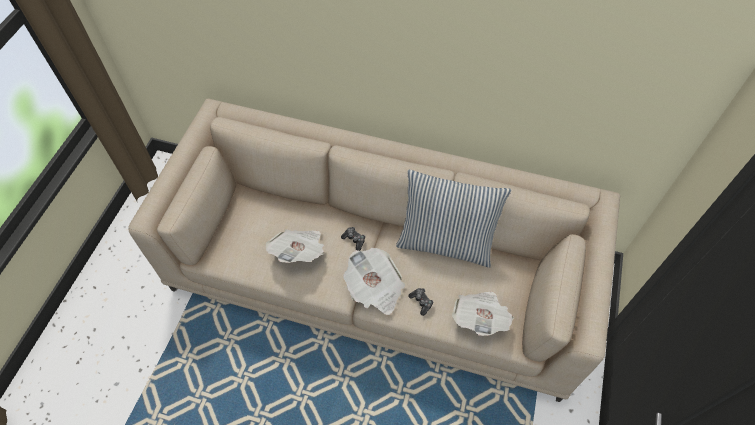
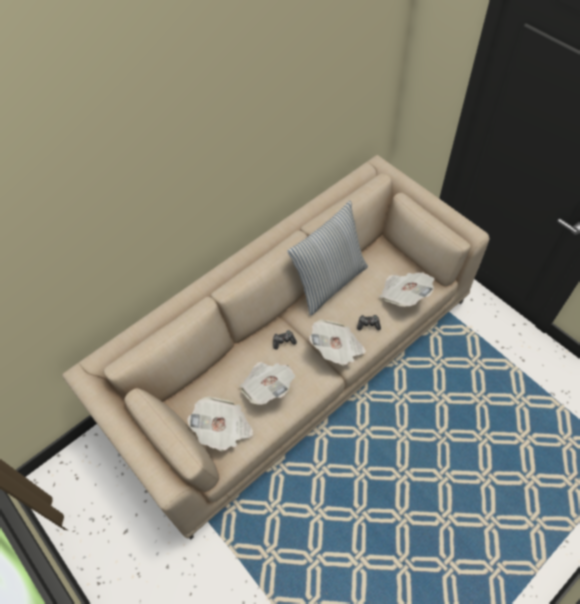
camera: 55 degrees left, 0 degrees up
(240, 241) = (223, 429): none -> newspaper

